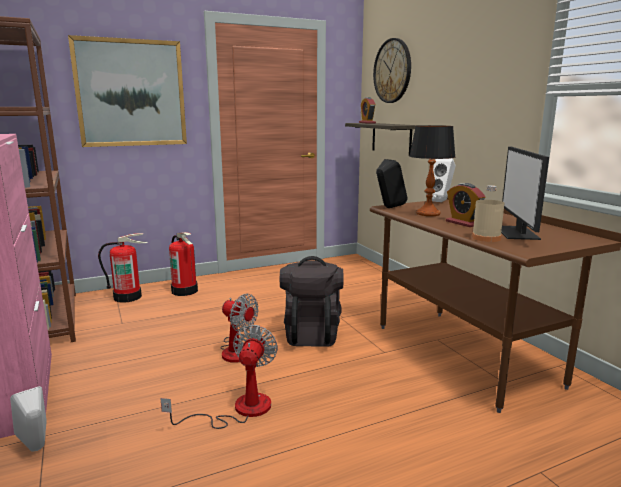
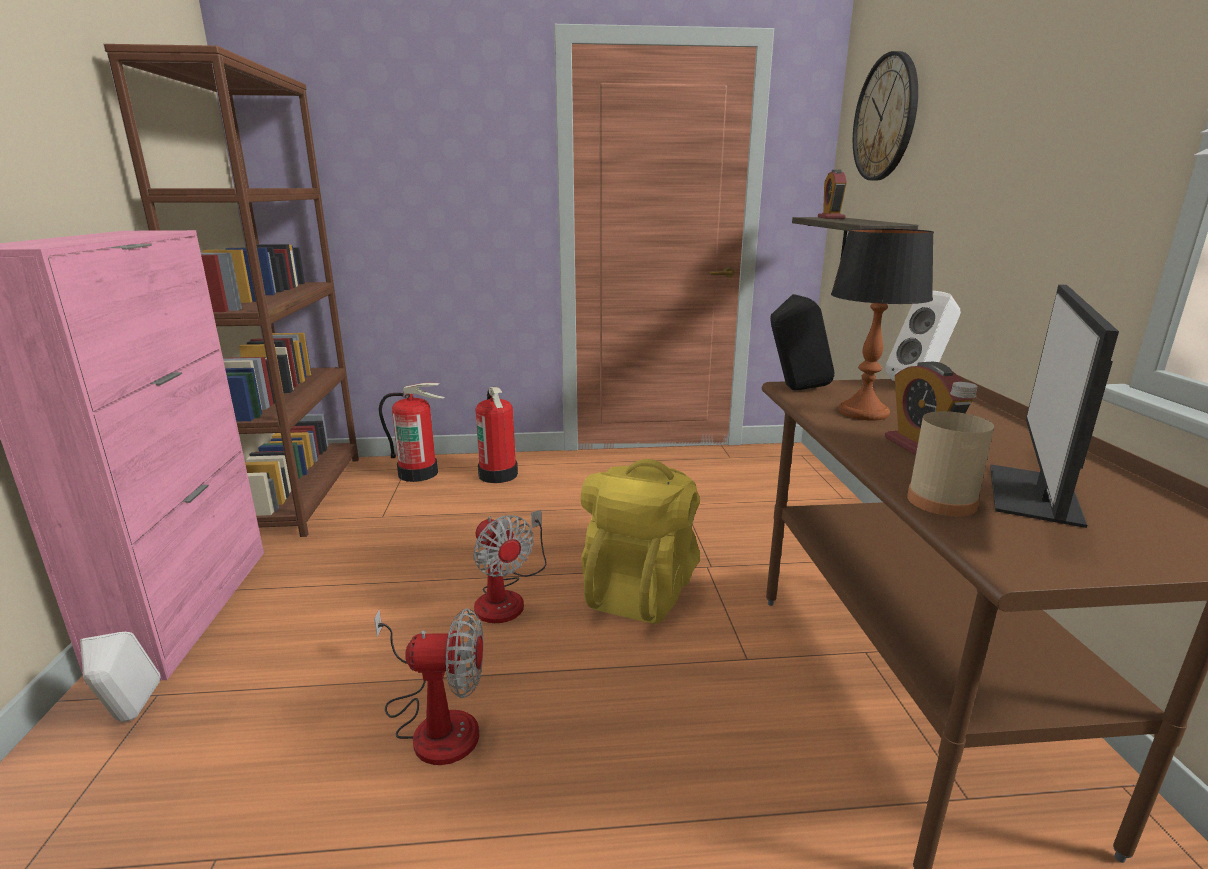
camera: 20 degrees right, 5 degrees up
(131, 93) = (436, 167): picture -> none
(239, 410) = (435, 723): fan -> fan turned 60 degrees clockwise
(311, 333) = (640, 589): black backpack -> yellow backpack

